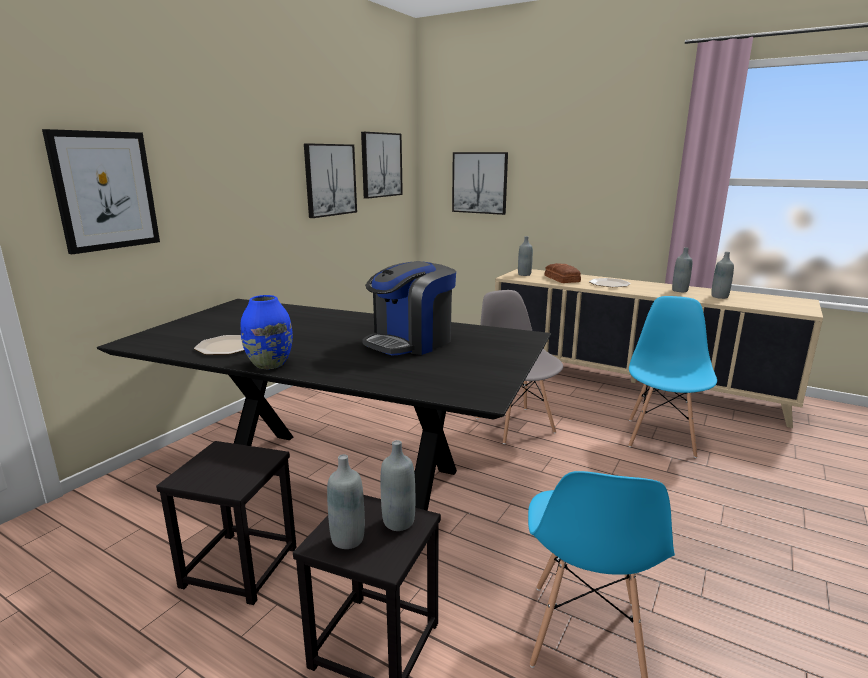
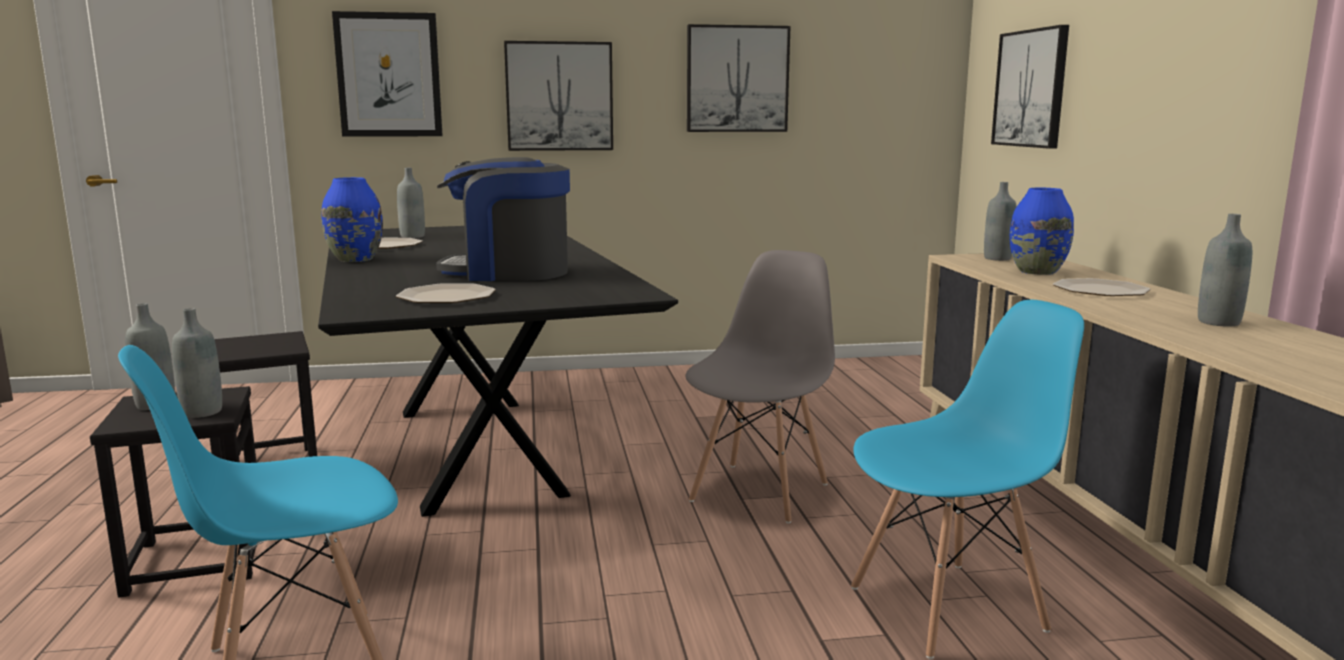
camera: 50 degrees right, 5 degrees down
(381, 165) = (862, 60): picture -> picture (559, 96)
(466, 369) = (447, 297): none -> plate
(561, 279) = (1036, 272): bread -> blue vase
(719, 296) = (1274, 346): grey bottle -> grey bottle (412, 236)

